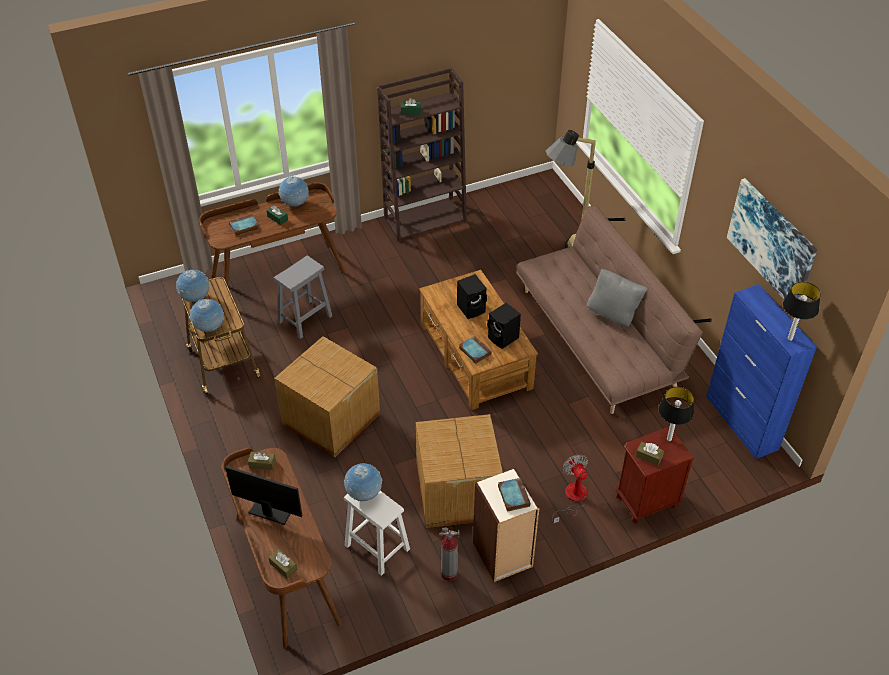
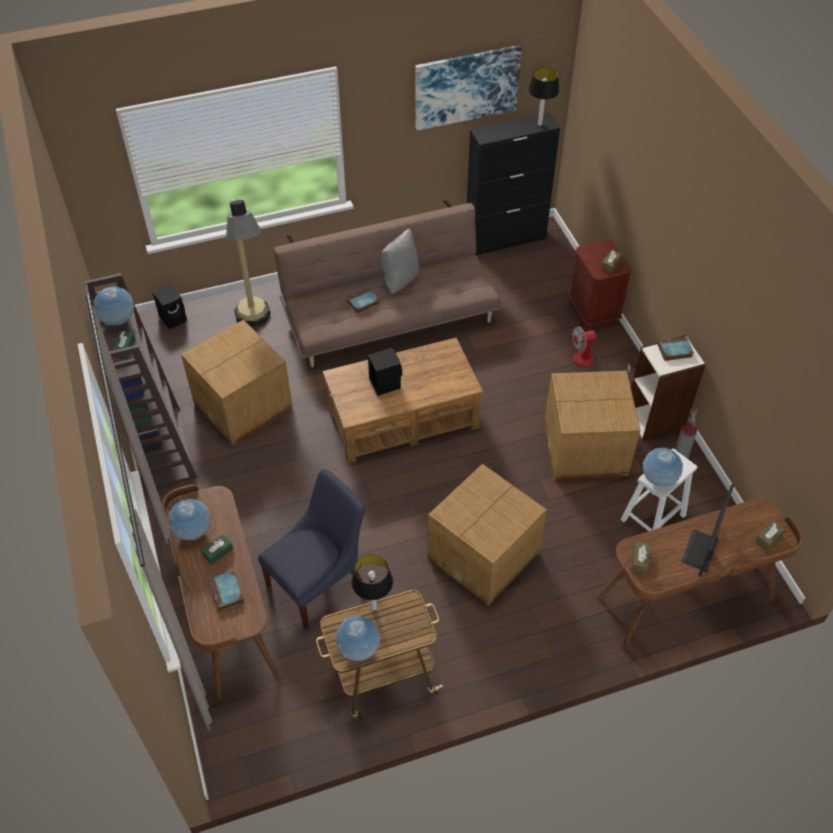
camera: 85 degrees left, 5 degrees up
(209, 328) = (416, 629): globe -> globe (118, 321)
(304, 319) = (319, 582): grey stool -> blue chair
(474, 351) = (449, 386): book -> book (362, 303)
(475, 257) = (244, 405): none -> cardboard box
(503, 338) = (433, 361): black speaker -> black speaker (174, 318)
(669, 439) = (590, 249): table lamp -> table lamp (373, 608)
(742, 423) = (505, 239): blue cabinet -> black cabinet

